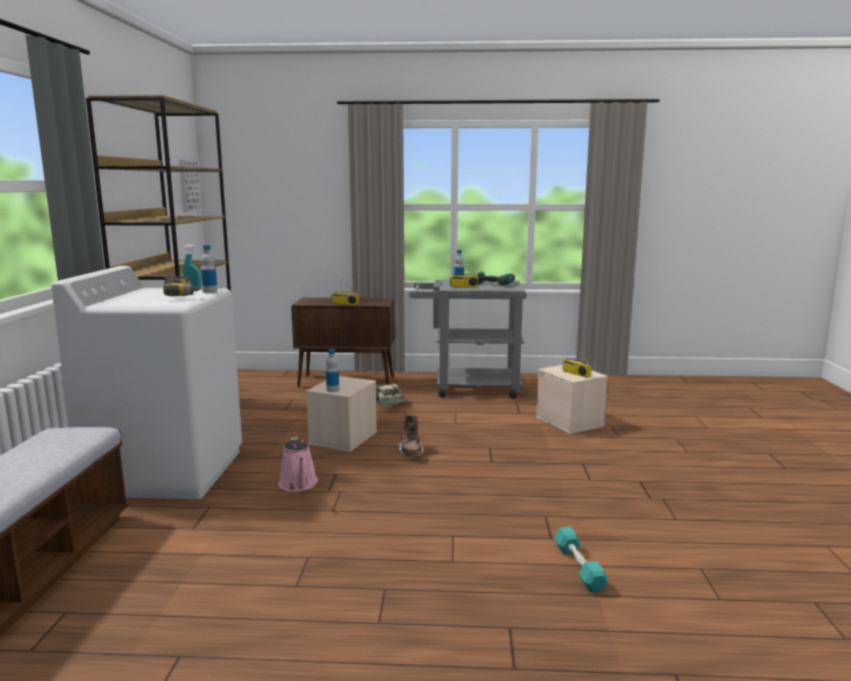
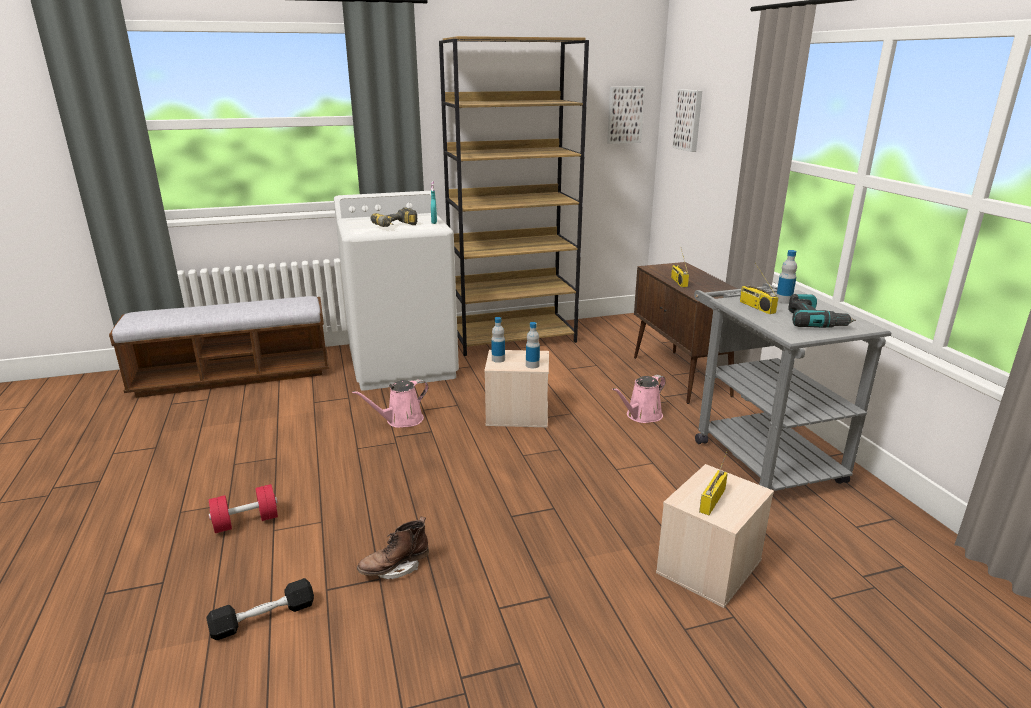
camera: 70 degrees right, 10 degrees up
(210, 292) = (423, 228): bottle -> bottle (532, 365)
(254, 187) = (689, 120): none -> picture
(391, 403) = (641, 416): cap -> pink watering can
(411, 453) = (503, 459): brown boot -> brown boot (395, 568)
(428, 576) = (246, 522): none -> red dumbbell
(579, 568) = (263, 618): turquoise dumbbell -> black dumbbell

